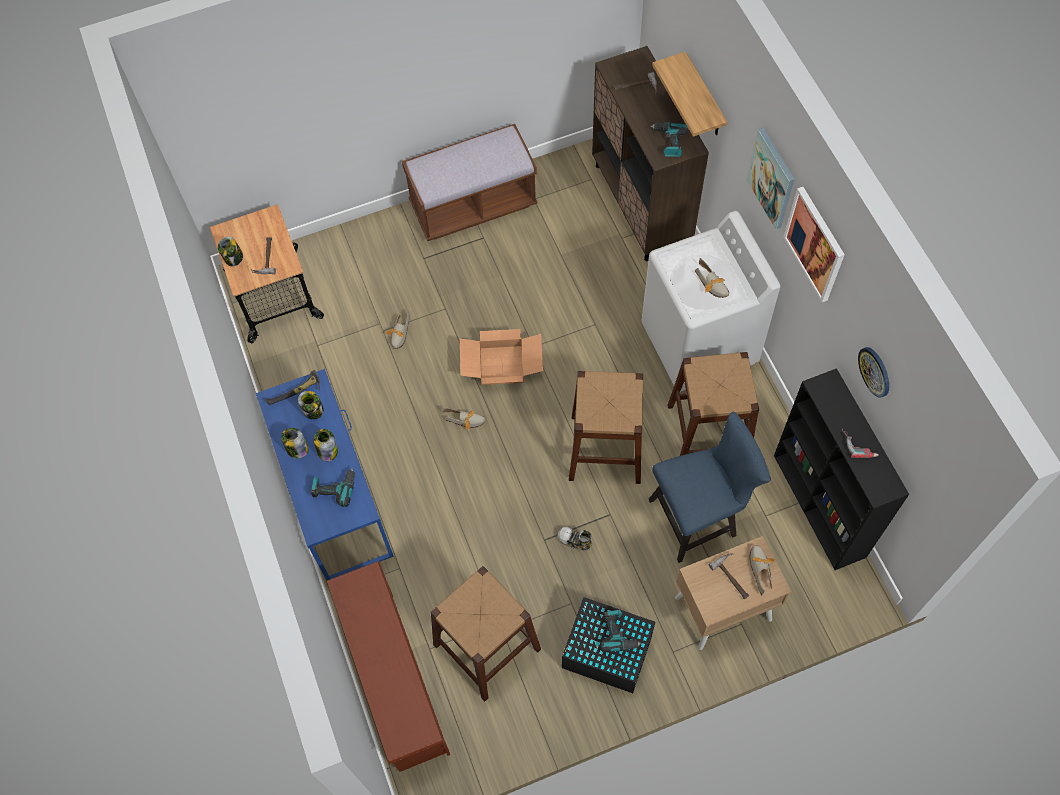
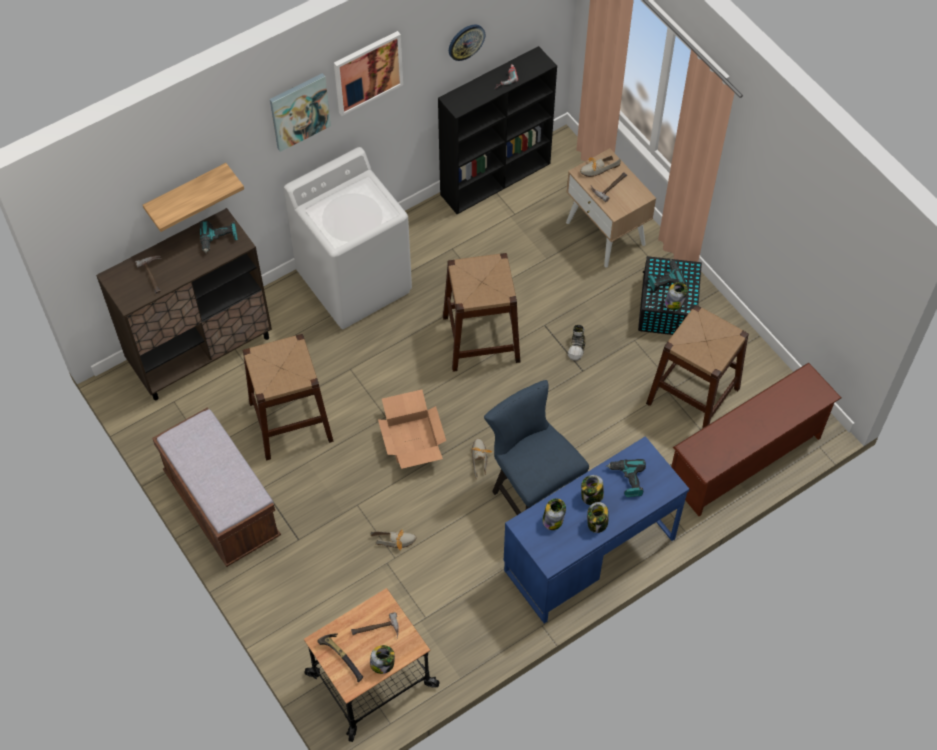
camera: 105 degrees left, 5 degrees down
(297, 393) = (538, 540): hammer -> hammer (343, 657)
(585, 635) = (674, 302): none -> jar
(699, 517) = (528, 260): blue chair -> blue chair (532, 494)
(708, 432) = (445, 263): brown stool -> brown stool (290, 421)
(712, 284) = (360, 203): shoe -> none

